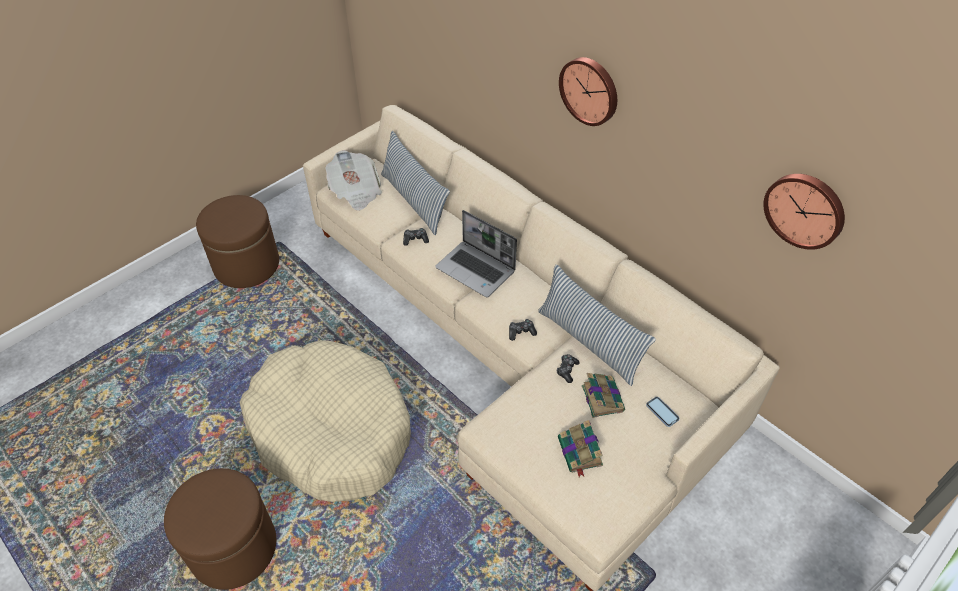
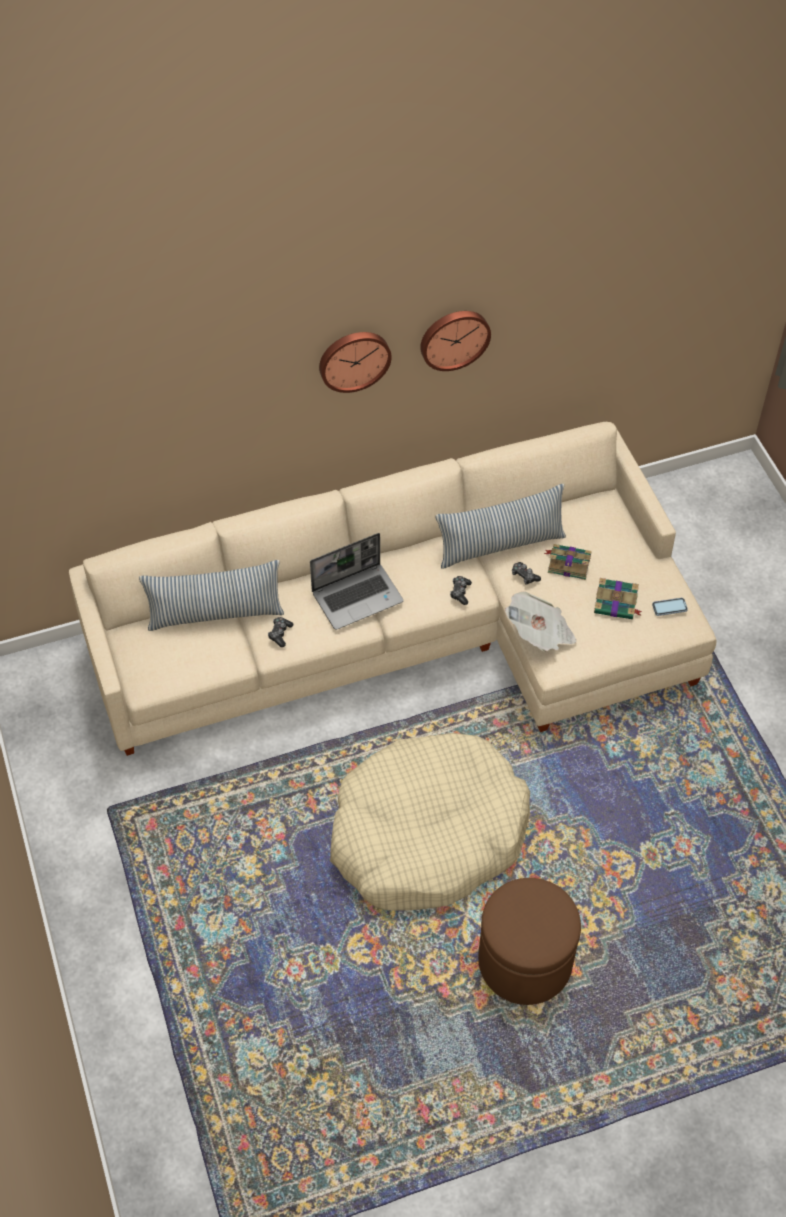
camera: 65 degrees left, 5 degrees up
(246, 265) = (126, 855): brown ottoman -> none
(355, 191) = (164, 665): newspaper -> newspaper (540, 634)
(662, 412) = (603, 528): phone -> phone (669, 607)
(805, 209) = (590, 300): wall clock -> wall clock (454, 338)

